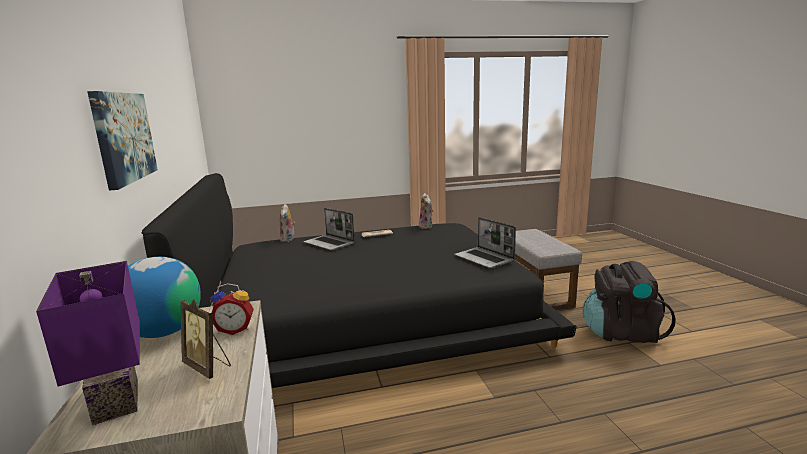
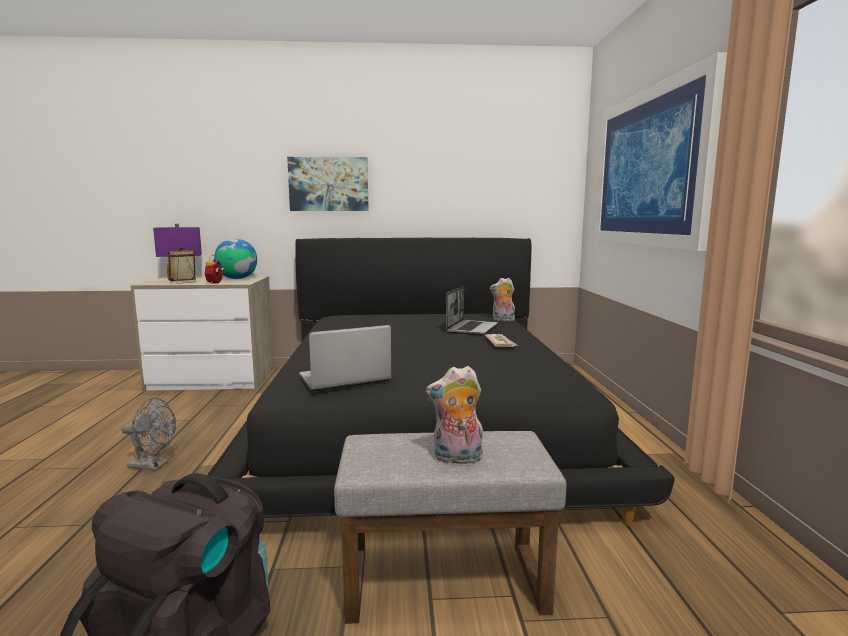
camera: 100 degrees right, 5 degrees down
(322, 113) = (649, 168): none -> picture
(330, 243) = (471, 328): laptop -> laptop turned 150 degrees clockwise
(427, 226) = (546, 368): plush toy -> plush toy (457, 459)
(512, 425) = (153, 465): none -> grey fan

